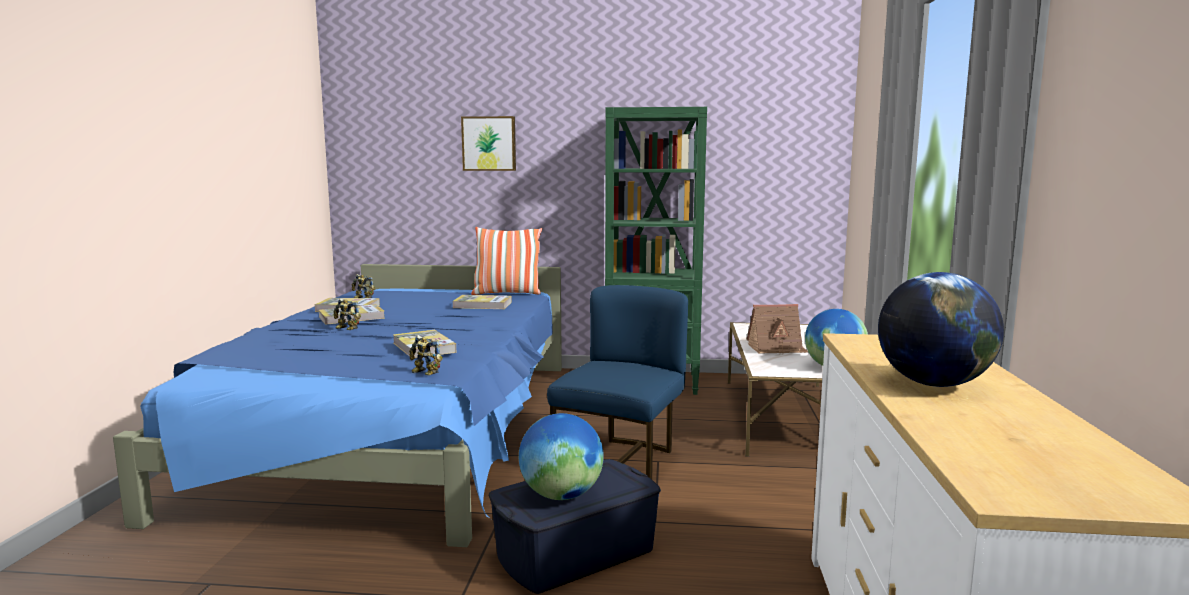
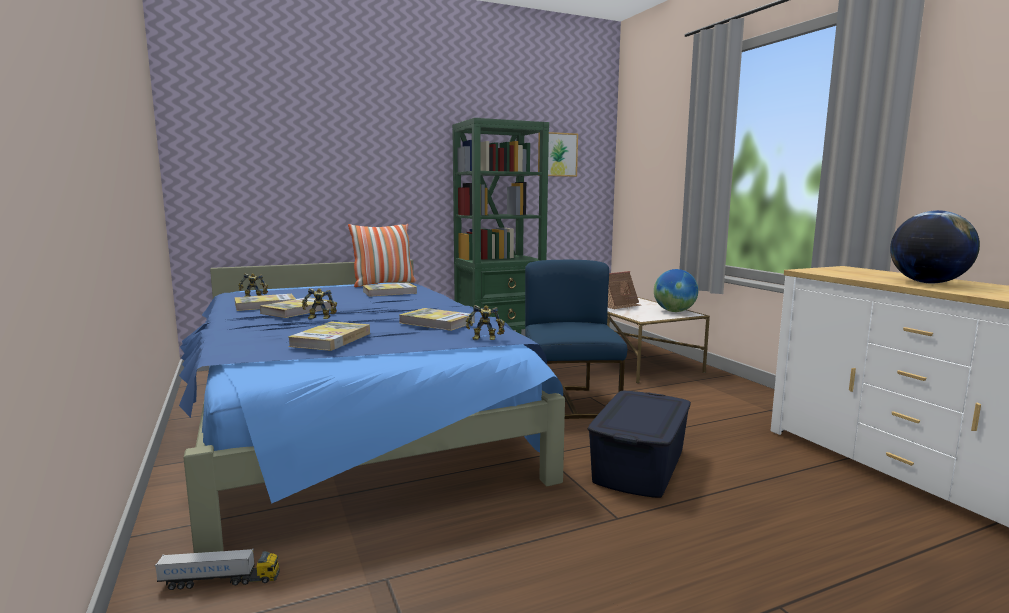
camera: 30 degrees left, 0 degrees up
(122, 546) = (220, 581): none -> toy truck
(299, 353) = (331, 340): none -> book
(489, 143) = (342, 148): picture -> picture (556, 154)
(561, 495) = (642, 418): globe -> none

